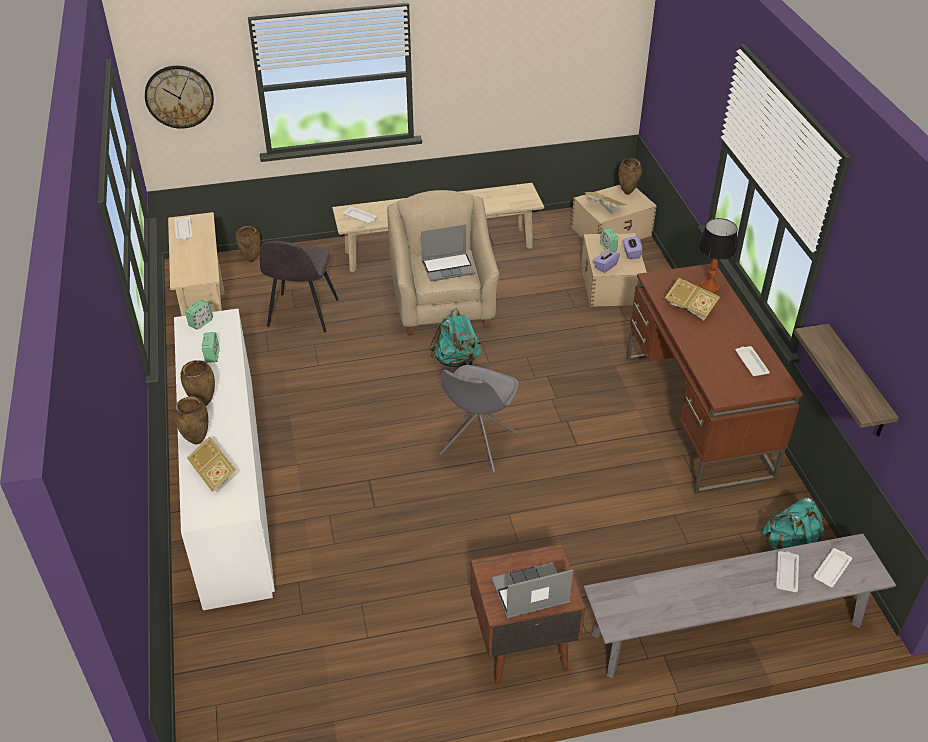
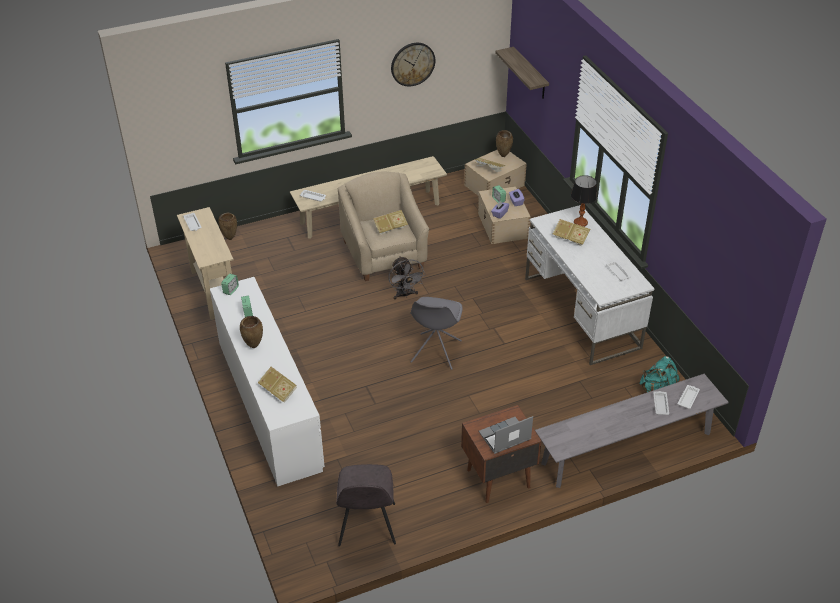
camera: 10 degrees left, 0 degrees up
(179, 96) = (175, 124): wall clock -> wall clock (412, 64)
(196, 441) = (258, 371): brown vase -> none
(302, 314) = (282, 275): grey chair -> grey chair (367, 526)
(448, 267) = (390, 228): laptop -> book
(456, 360) = (405, 295): turquoise backpack -> grey fan
(697, 416) = (582, 313): brown desk -> white desk
(856, 383) = (688, 277): shelf -> shelf (530, 74)

